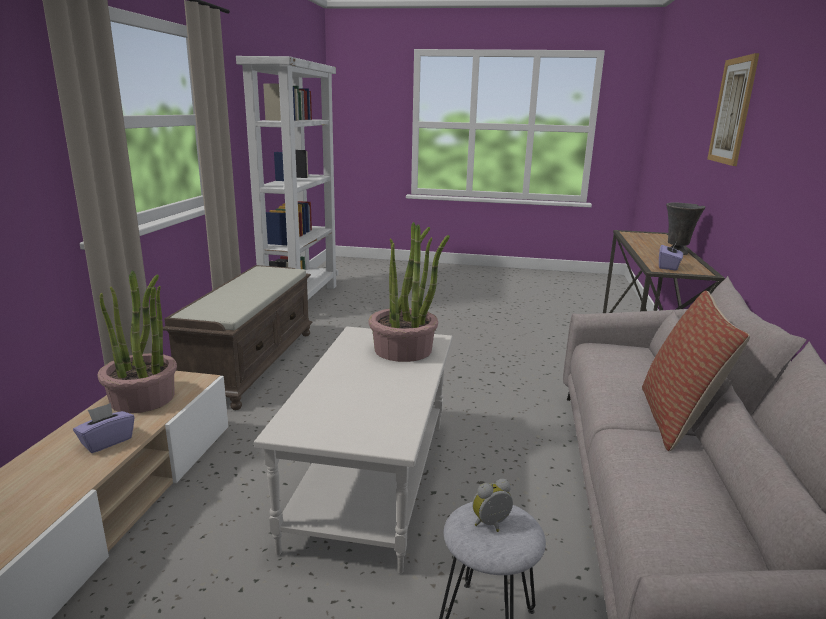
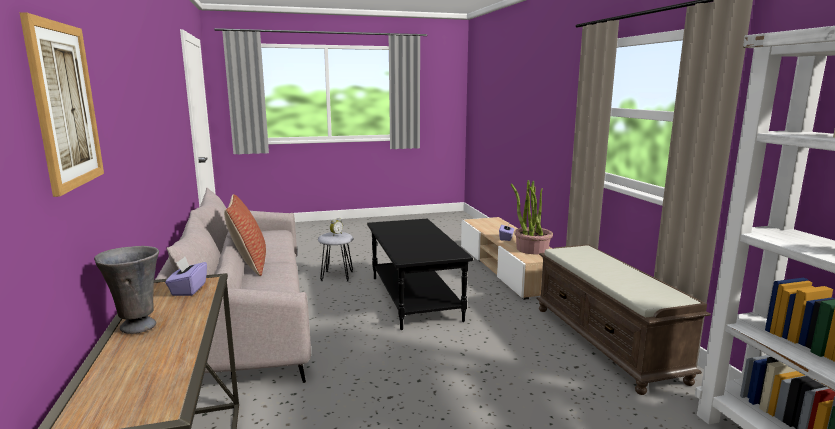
camera: 155 degrees right, 5 degrees down
(373, 482) = (413, 298): white coffee table -> black coffee table
(404, 350) = (415, 250): potted plant -> none

